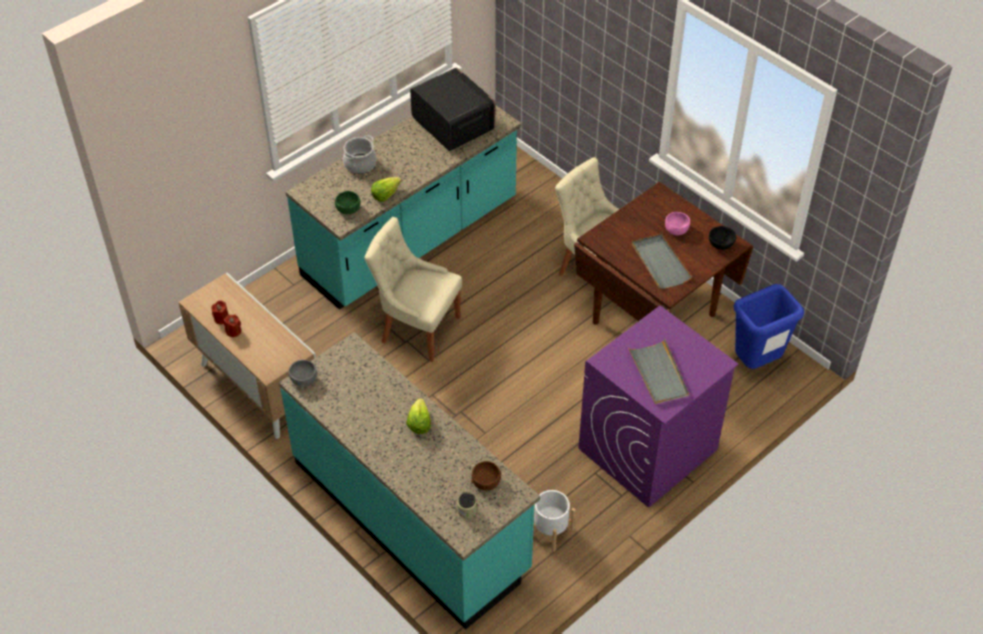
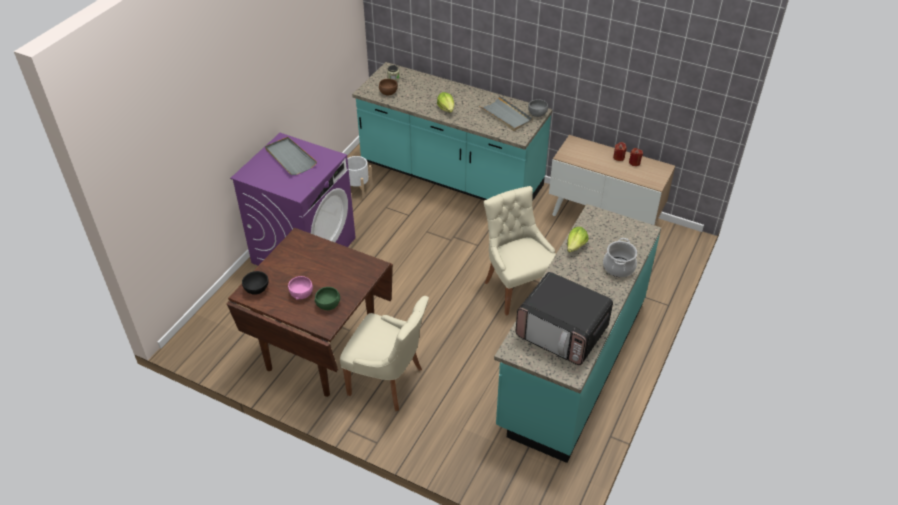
camera: 160 degrees right, 5 degrees down
(348, 209) = (597, 226): green bowl -> green bowl (328, 304)
(417, 329) = (517, 288): beige chair -> beige chair turned 120 degrees counterclockwise
(660, 263) = (310, 259): grey tray -> grey tray (506, 115)
(756, 363) = (225, 335): blue trash can -> none

